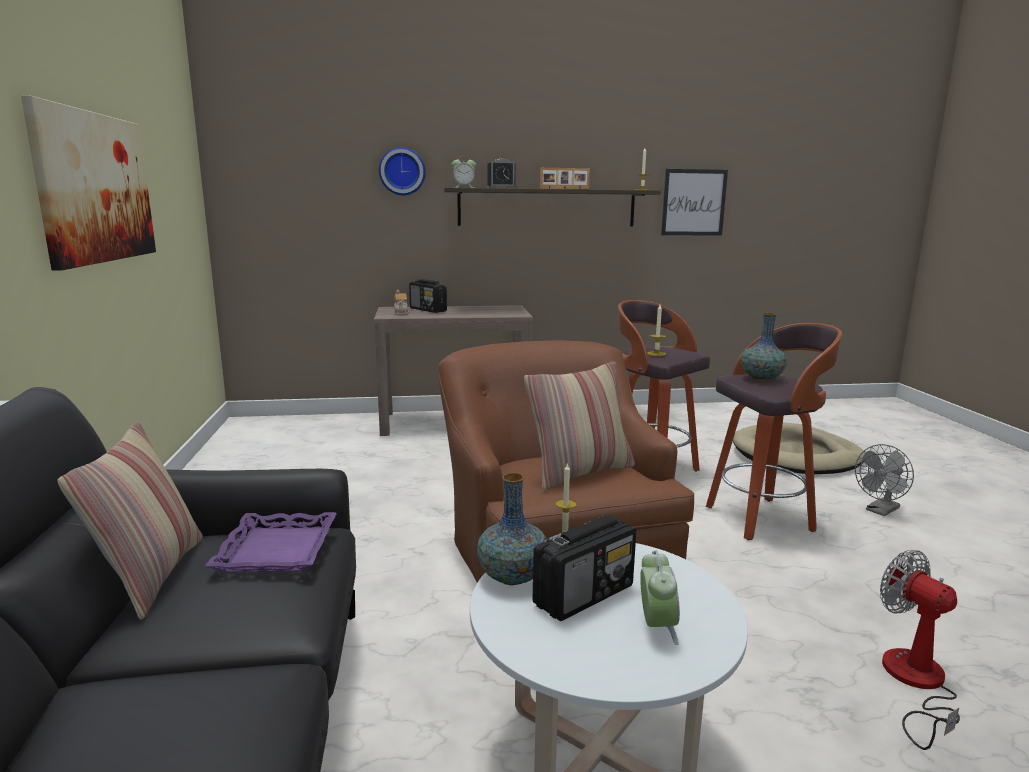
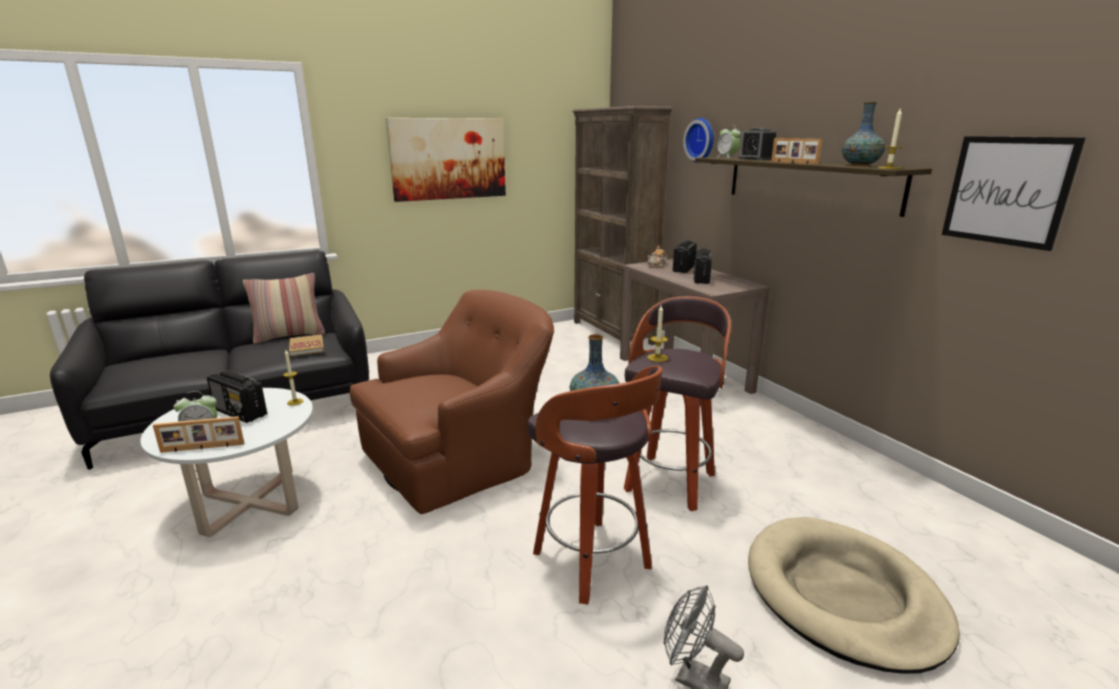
camera: 70 degrees right, 5 degrees up
(278, 550) = (307, 347): purple tray -> book
(299, 424) = (613, 333): none -> brown bookcase
(474, 311) = (701, 279): none -> radio
(512, 577) = (265, 394): vase -> vase (860, 165)
(580, 472) = (416, 391): pillow -> none
(712, 620) = (202, 448): none -> picture frame
(915, 684) = (301, 657): fan -> none

